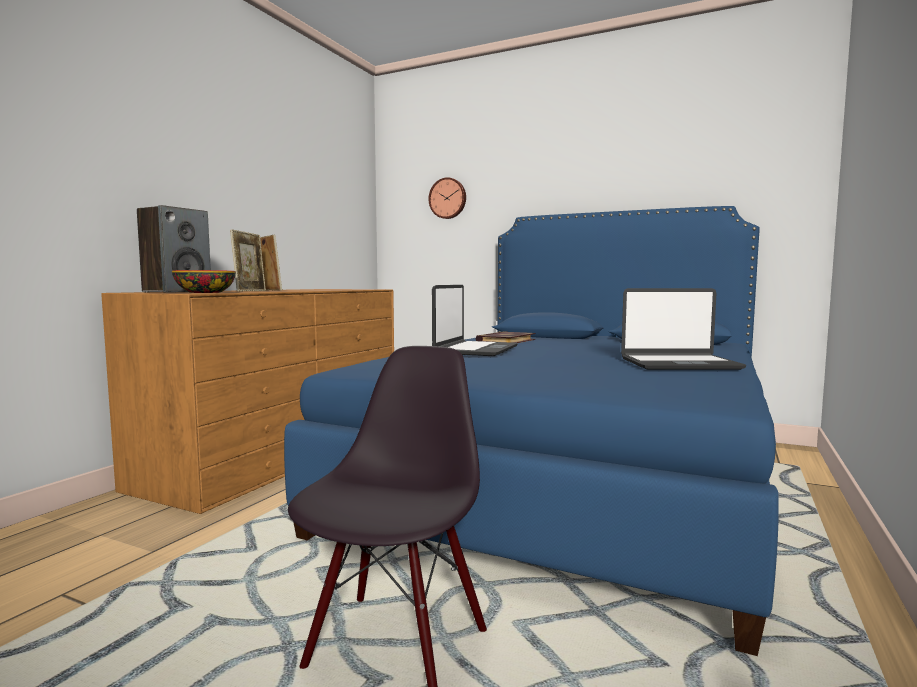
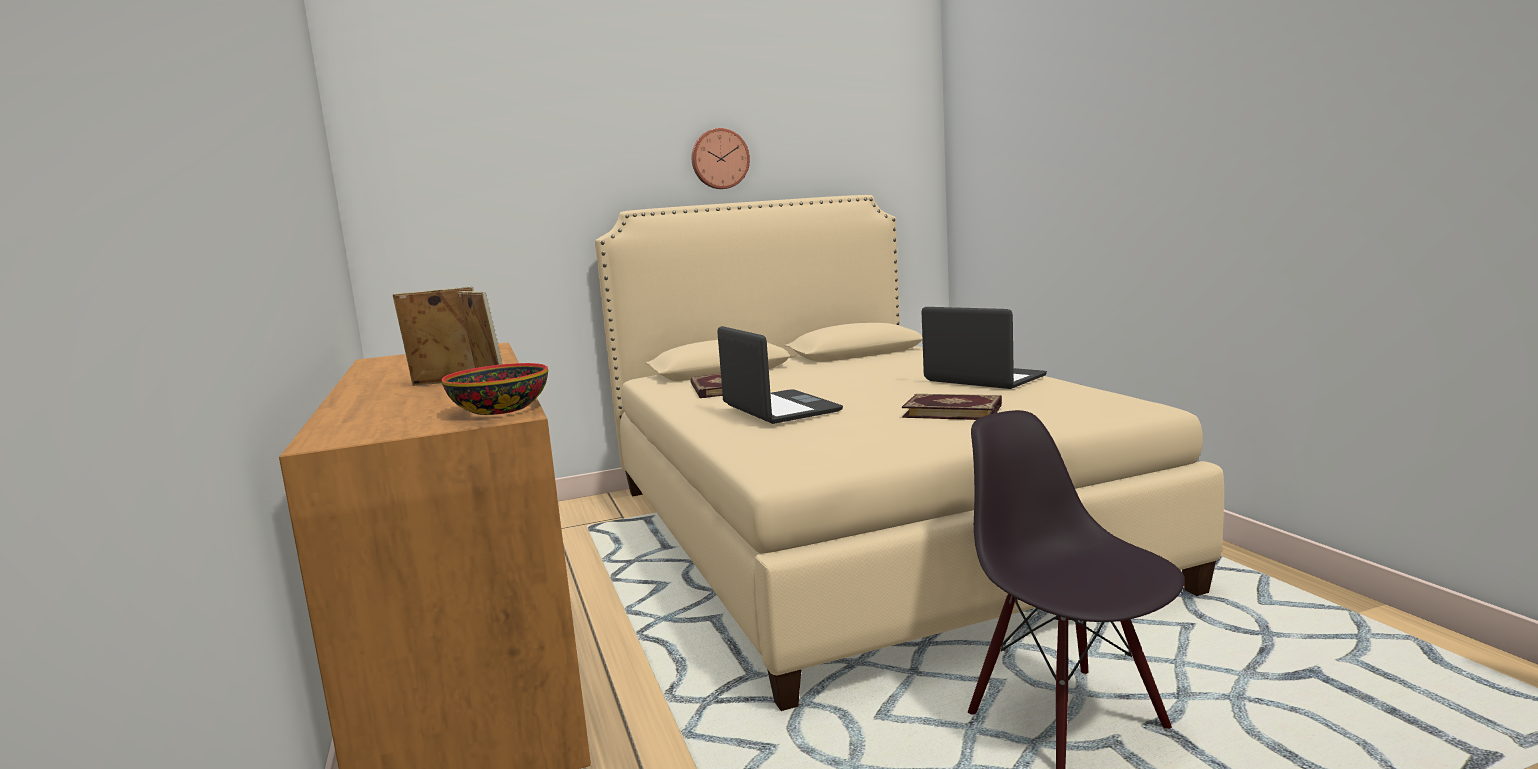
camera: 45 degrees left, 5 degrees up
(177, 292) = (385, 419): speaker -> none
(448, 198) = (490, 182): wall clock -> wall clock (719, 159)
(560, 371) = (952, 411): none -> book
(569, 478) = (856, 532): blue bed -> beige bed
(679, 364) = (984, 379): laptop -> laptop turned 90 degrees counterclockwise

